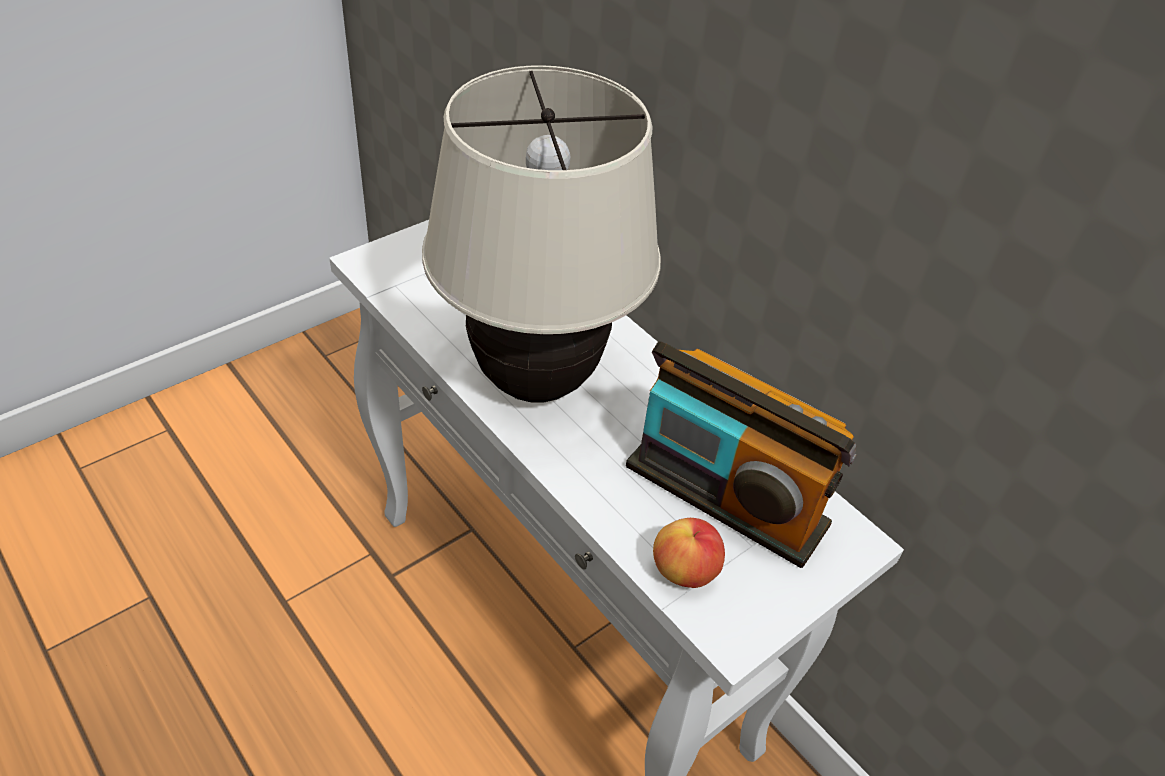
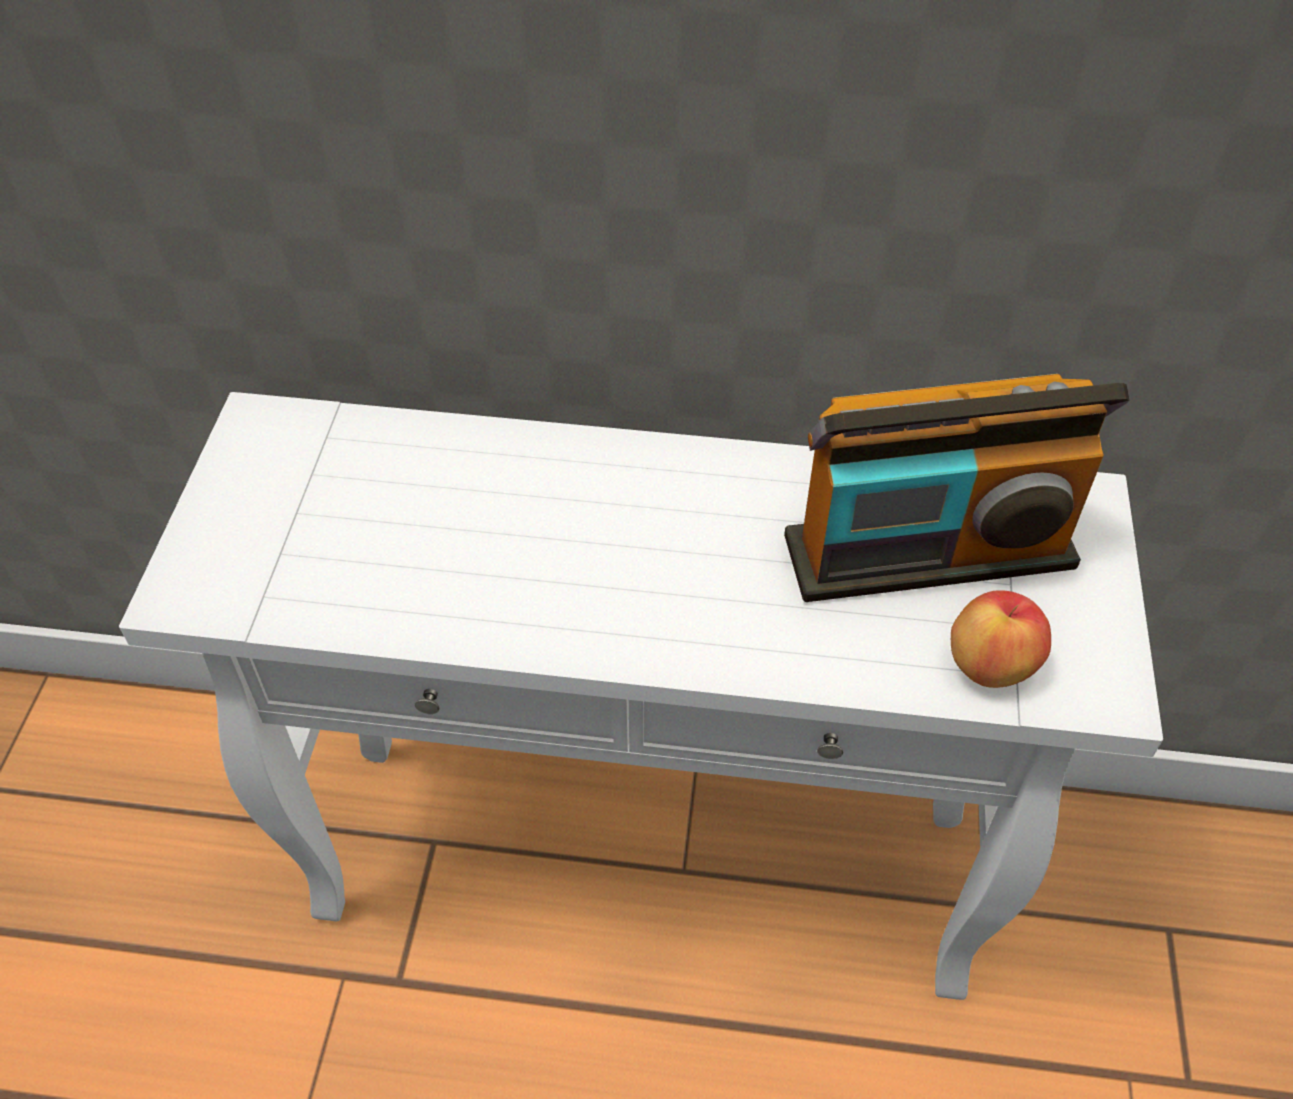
camera: 40 degrees left, 5 degrees up
(535, 382) = (591, 585): beige table lamp -> none

